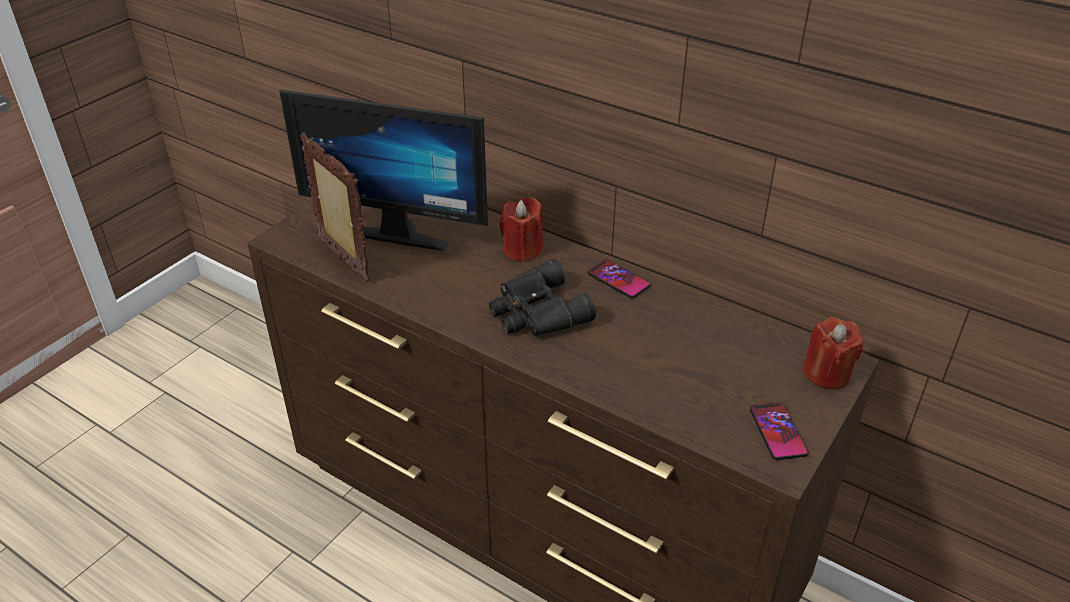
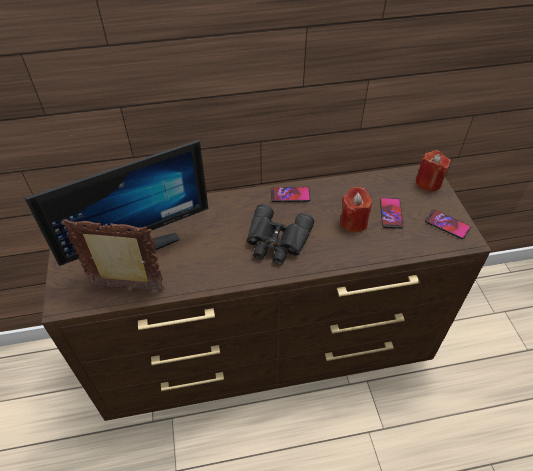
camera: 45 degrees left, 10 degrees up
(522, 249) = (221, 210): red candle -> red candle (353, 222)
(716, 372) = (391, 213): none -> phone

